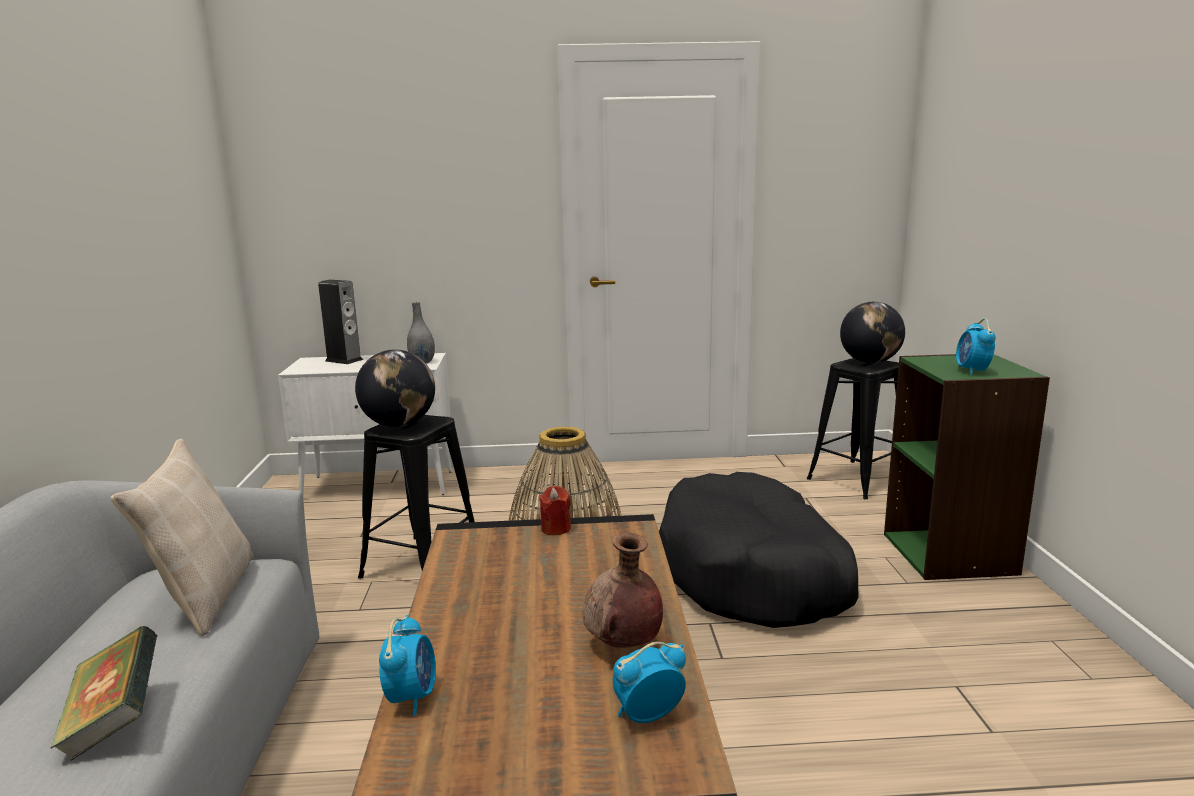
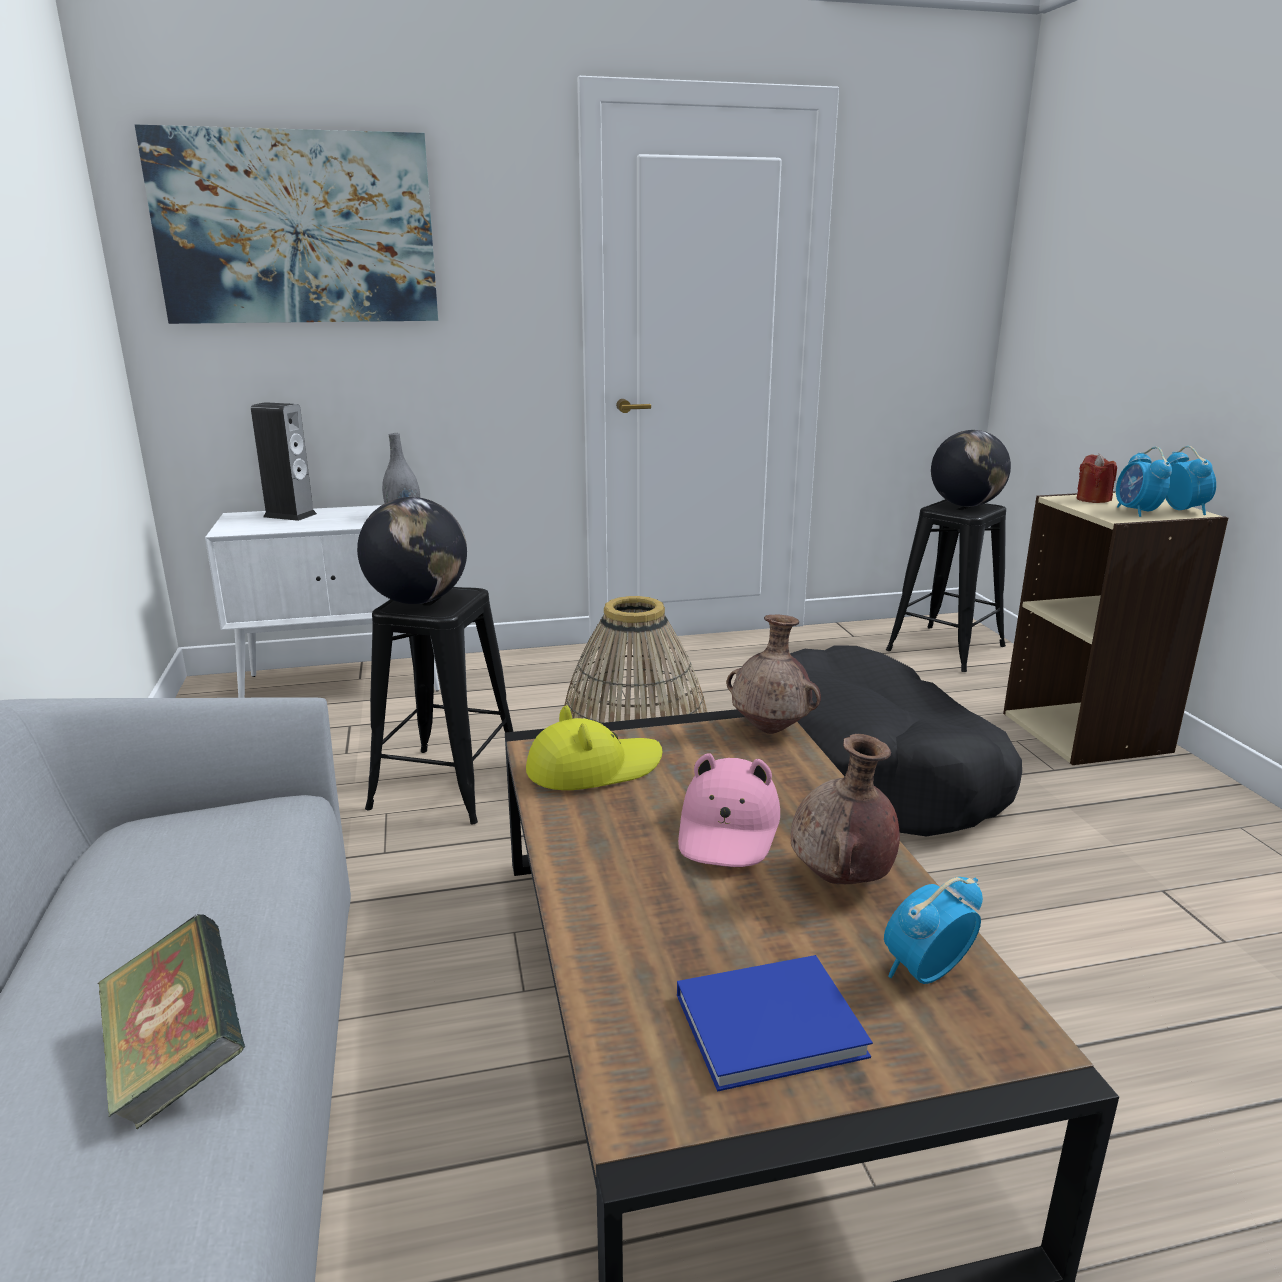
camera: 10 degrees left, 5 degrees up
(204, 596) = (223, 857): beige pillow -> none
(356, 158) = (297, 229): none -> picture
(412, 697) = (599, 978): alarm clock -> alarm clock (1183, 510)
(486, 552) = (593, 768): none -> yellow hat
(516, 740) = (775, 1024): none -> blue book
(556, 528) = (668, 730): red candle -> red candle (1093, 499)
(560, 602) = (728, 829): none -> pink hat
(634, 532) = (771, 729): none -> brown vase
(950, 554) = (1087, 732): green bookcase -> beige bookcase

